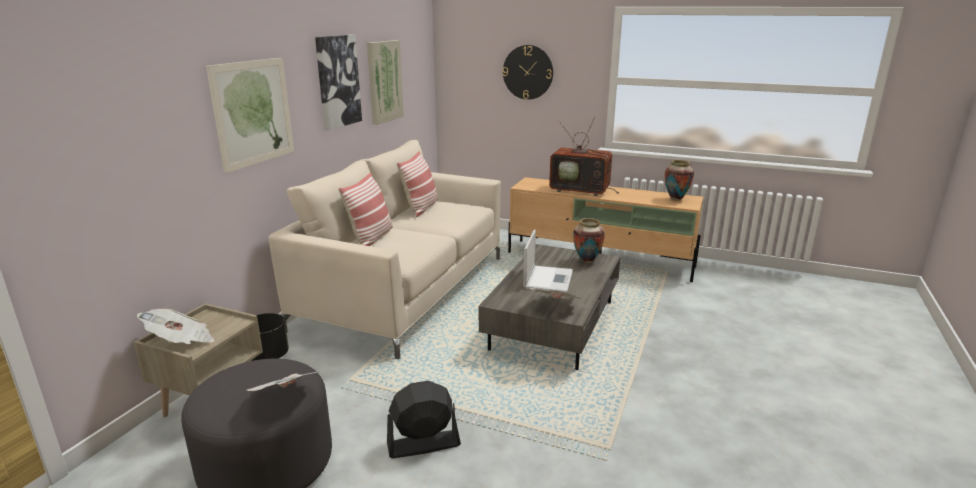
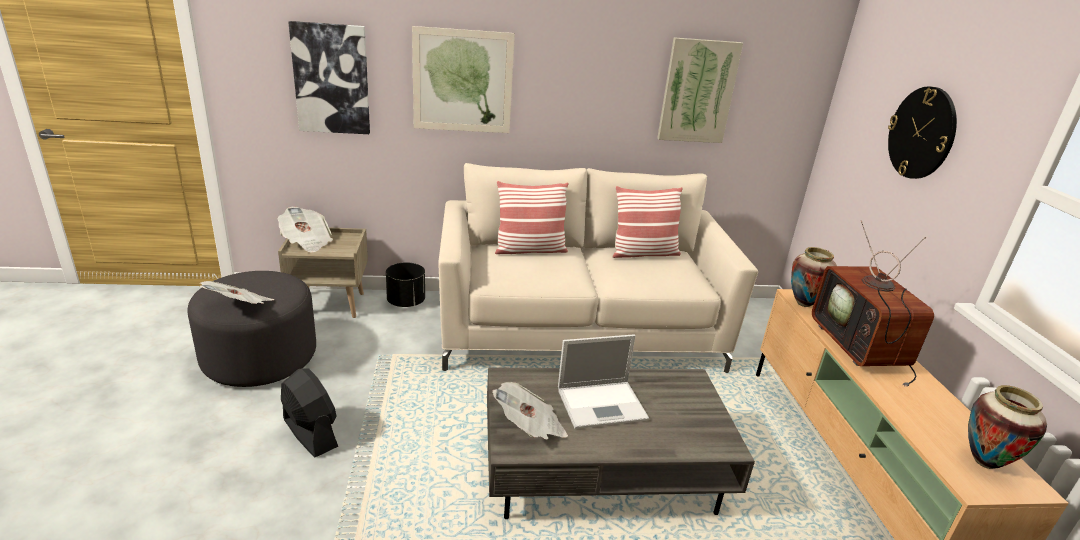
camera: 60 degrees right, 5 degrees up
(337, 81) = (603, 74): picture -> picture (331, 79)
(586, 261) = (696, 428): vase -> vase (803, 303)

